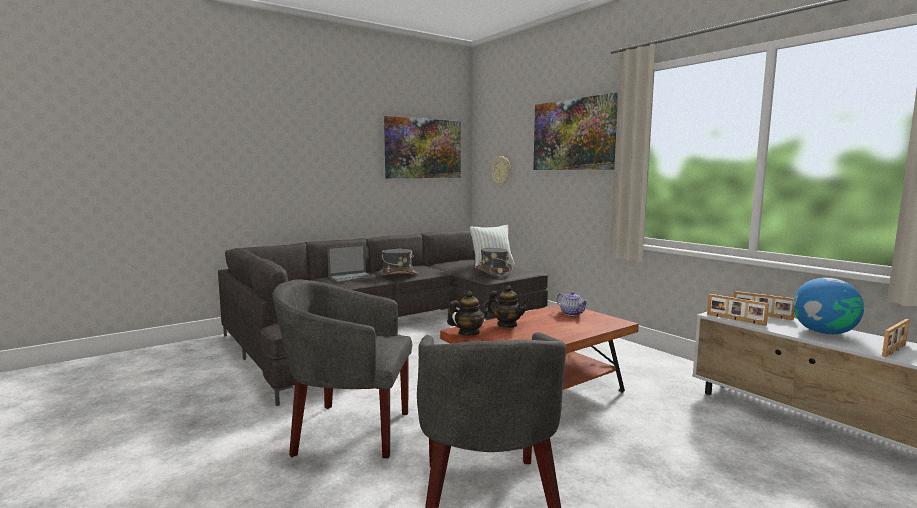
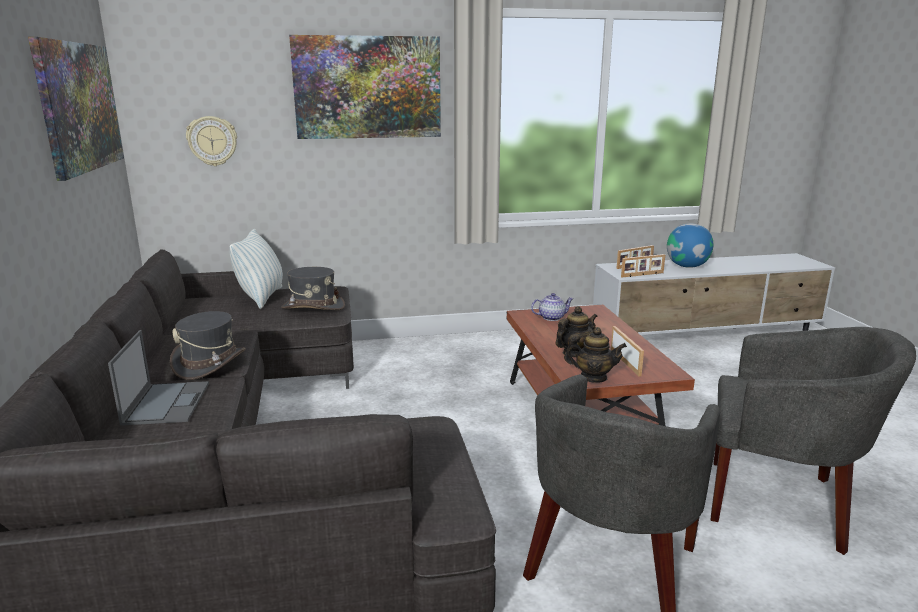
camera: 65 degrees left, 10 degrees up
(468, 333) = (593, 378): teapot -> teapot turned 105 degrees clockwise
(895, 350) = (730, 265): picture frame -> picture frame (626, 362)

